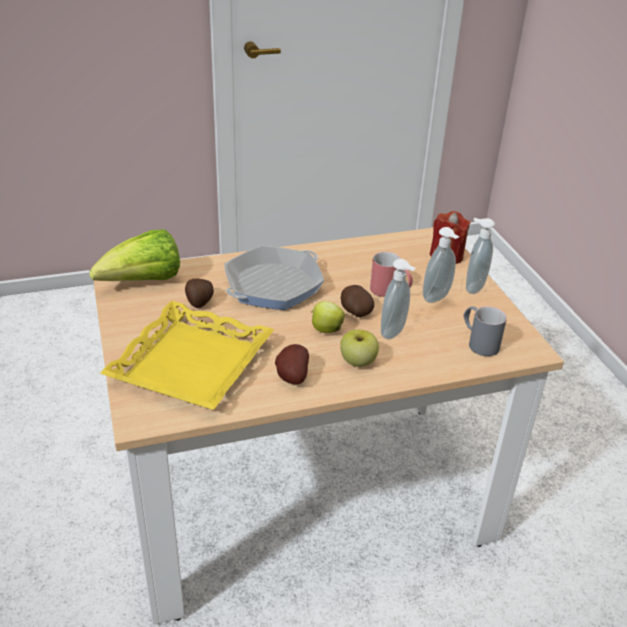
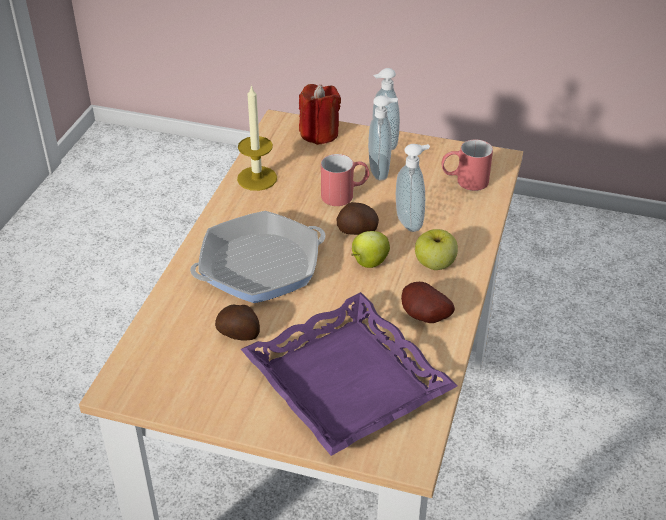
camera: 55 degrees left, 5 degrees up
(143, 282) = (154, 365): lettuce -> none
(192, 364) = (348, 381): yellow tray -> purple tray
(273, 285) = (260, 266): frying pan -> frying pan turned 75 degrees clockwise
(363, 250) = (257, 178): none -> candle
(478, 342) = (464, 181): grey mug -> red mug

